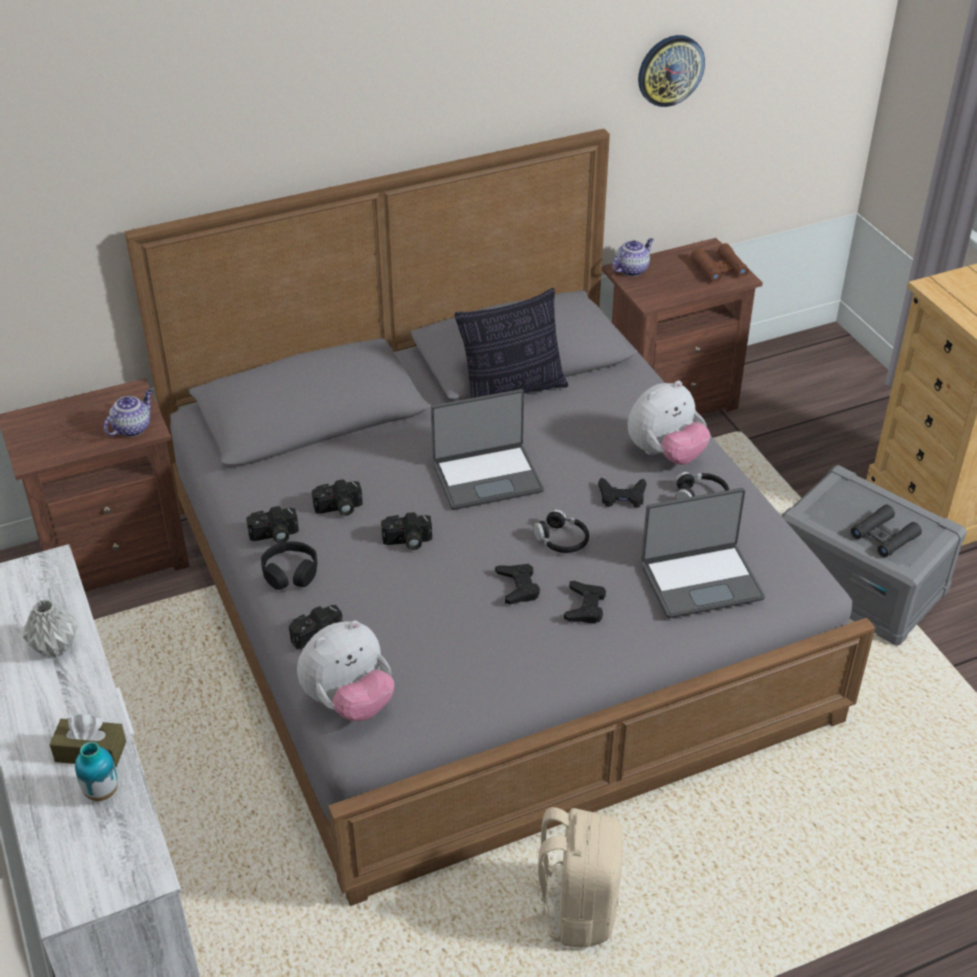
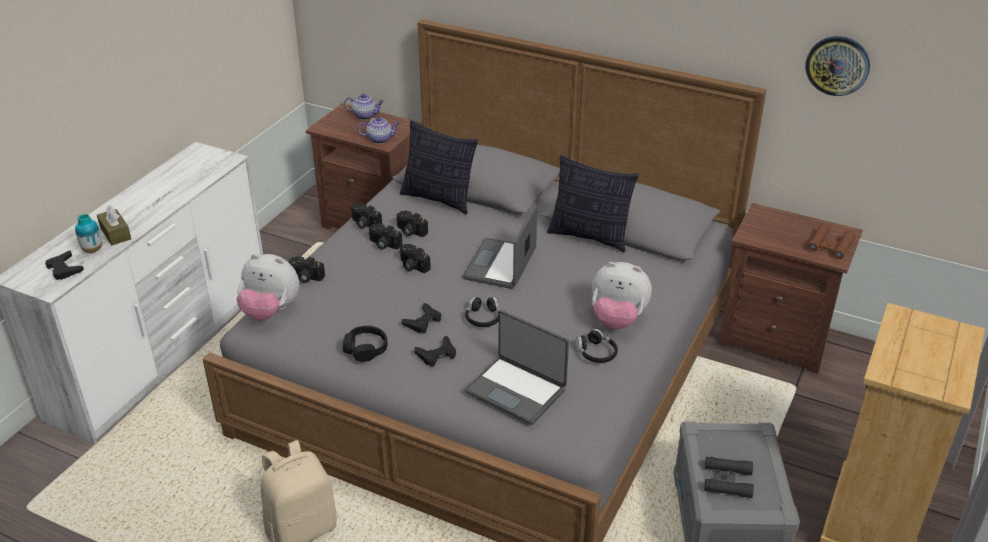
camera: 50 degrees right, 5 degrees down
(54, 647) = (174, 189): grey vase -> none
(290, 572) = (343, 243): black headphones -> black headphones (365, 349)
(304, 454) = (439, 199): none -> pillow
(337, 542) = (383, 244): none -> camera
(487, 477) = (501, 265): laptop -> laptop turned 75 degrees clockwise
(622, 496) = (552, 321): black game controller -> black game controller (64, 269)
(632, 269) = (768, 215): teapot -> teapot (365, 115)

